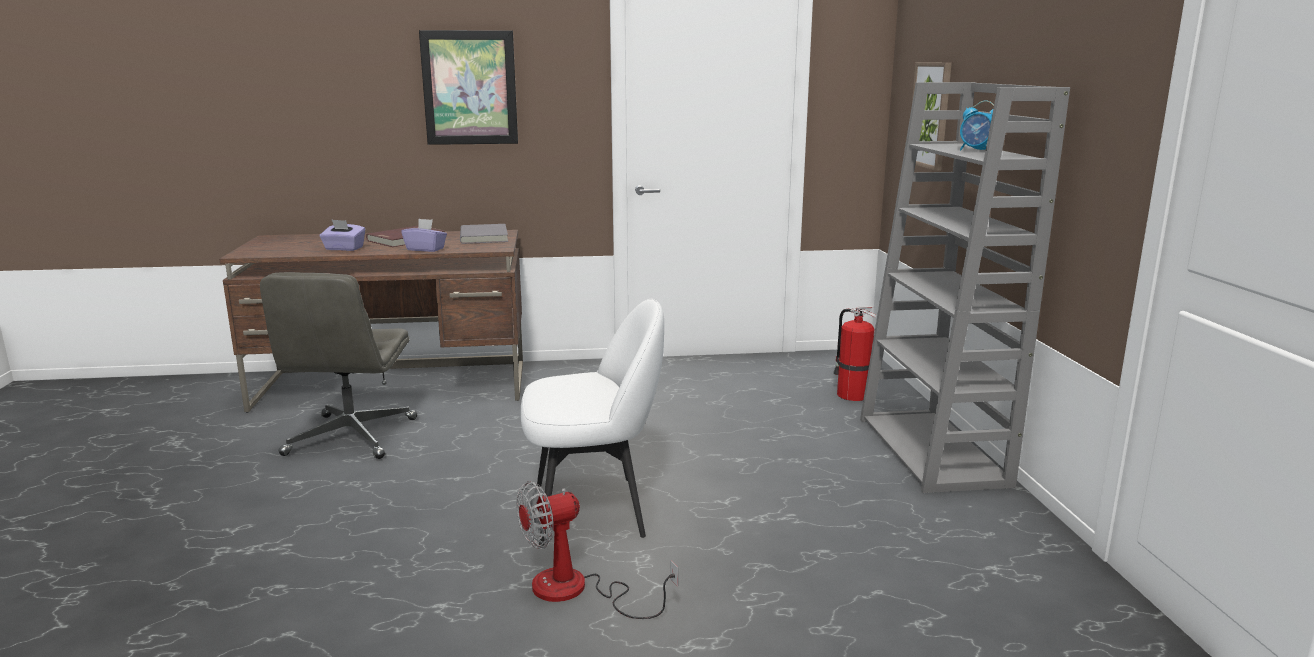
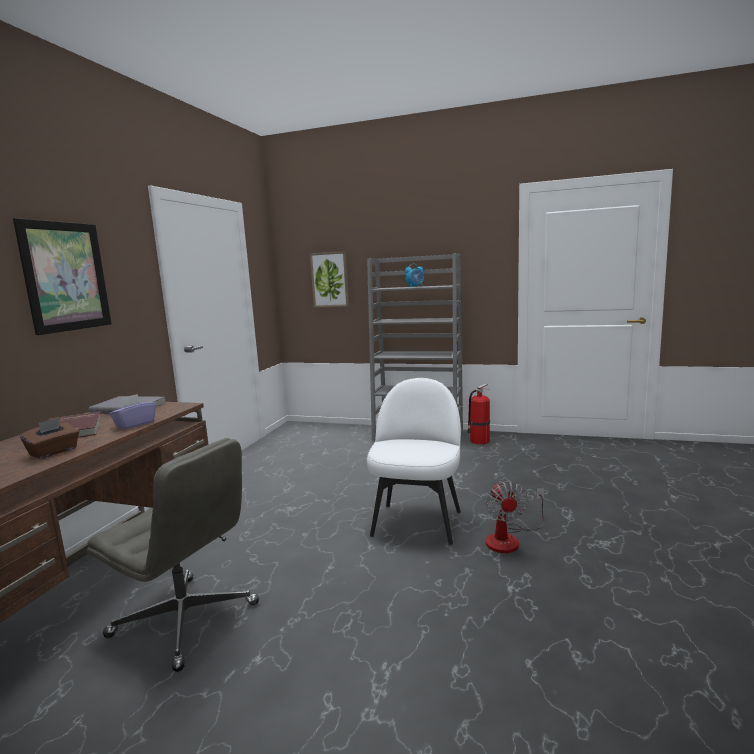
camera: 65 degrees left, 5 degrees down
(344, 248) = (54, 452): purple tissue box -> brown tissue box
(851, 394) = (340, 436): fire extinguisher -> fire extinguisher (479, 441)

